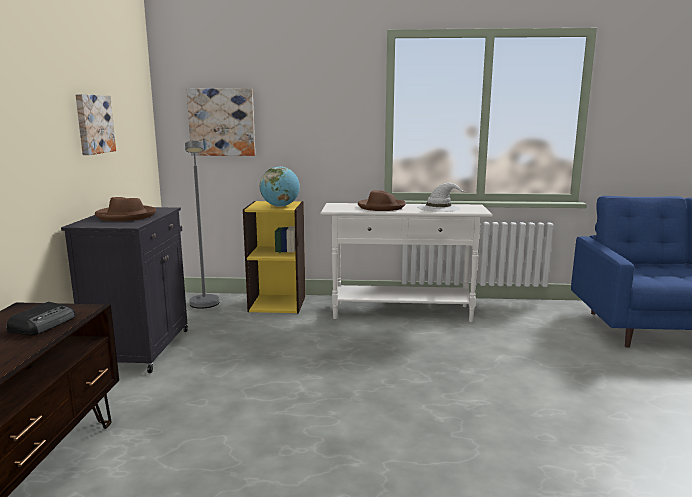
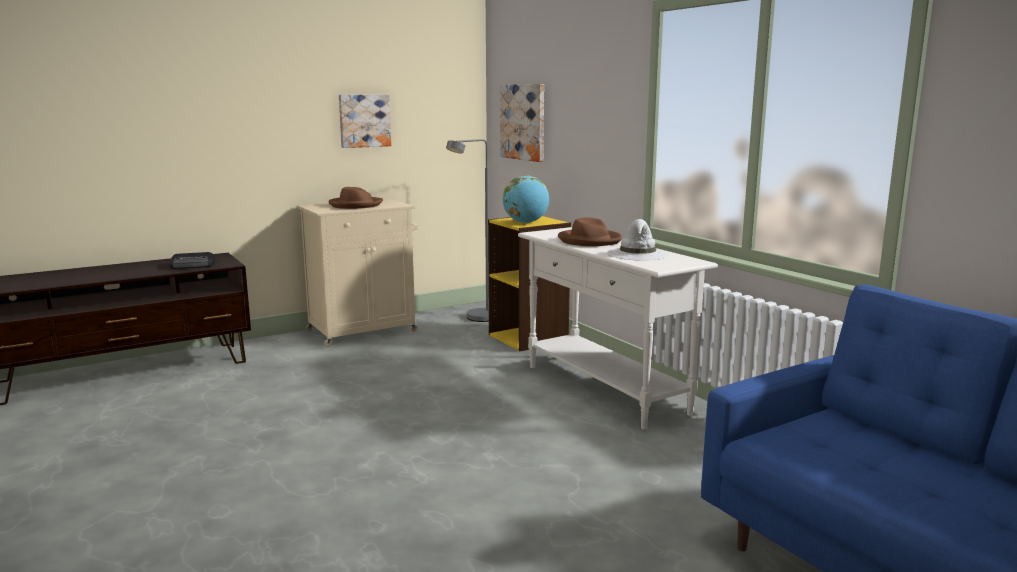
camera: 55 degrees right, 0 degrees up
(140, 348) = (364, 330): black cabinet -> beige cabinet

